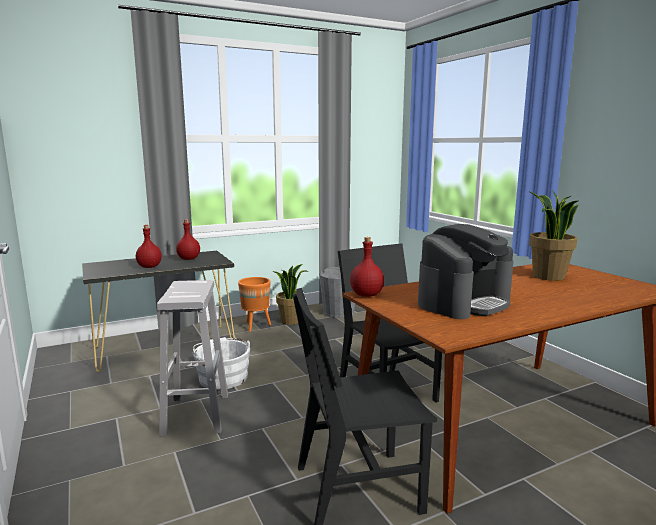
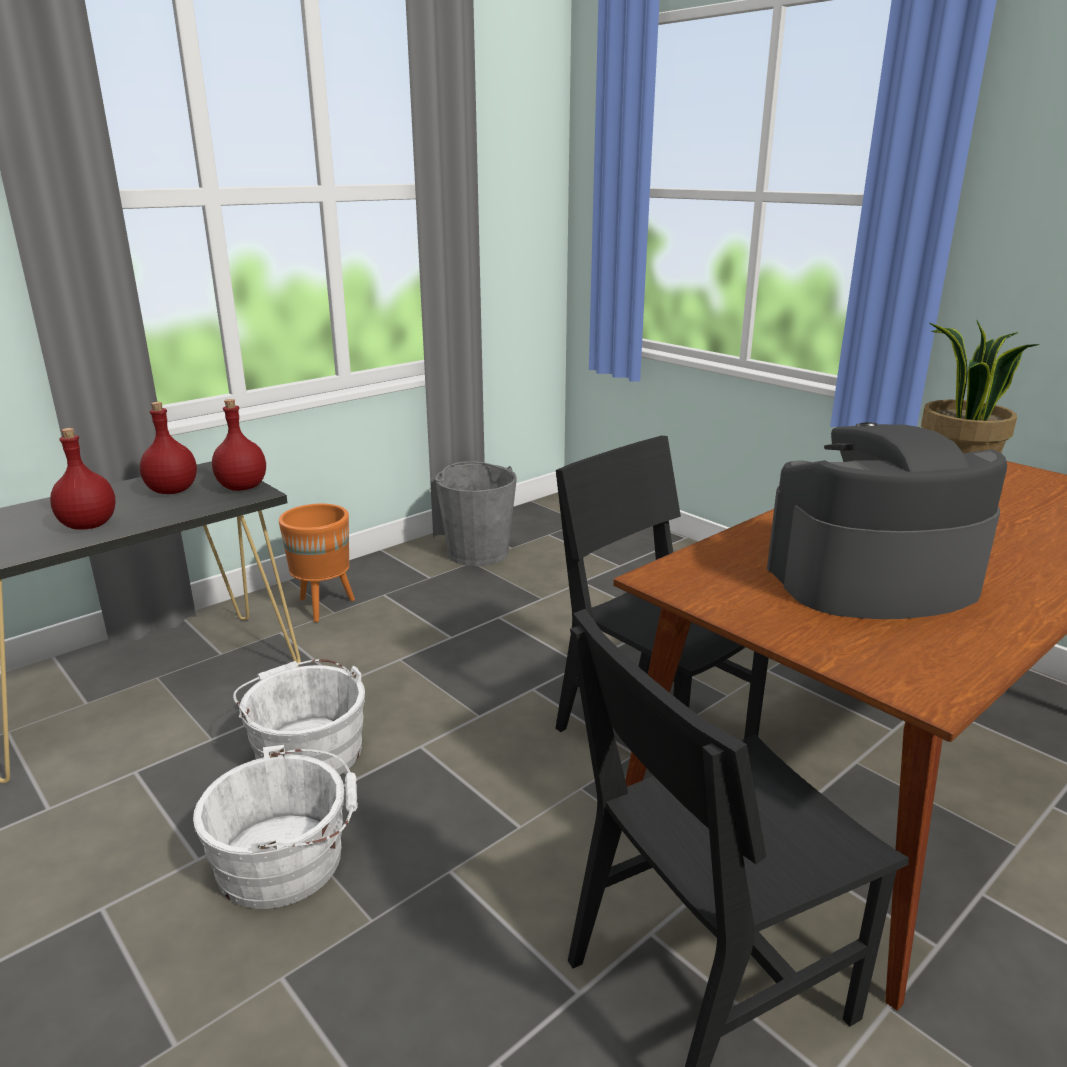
camera: 15 degrees left, 10 degrees up
(196, 413) = (288, 859): white stool -> white bucket
(290, 321) = (390, 584): potted plant -> none
(366, 295) = (667, 580): red bottle -> red bottle (241, 487)
(464, 302) = (871, 580): coffee machine -> coffee machine turned 135 degrees counterclockwise

